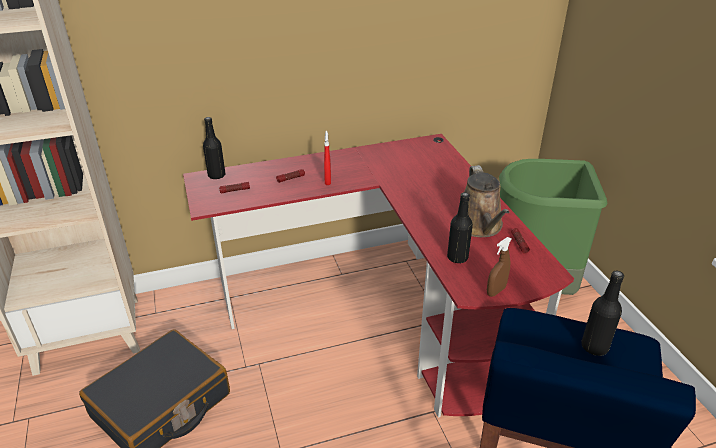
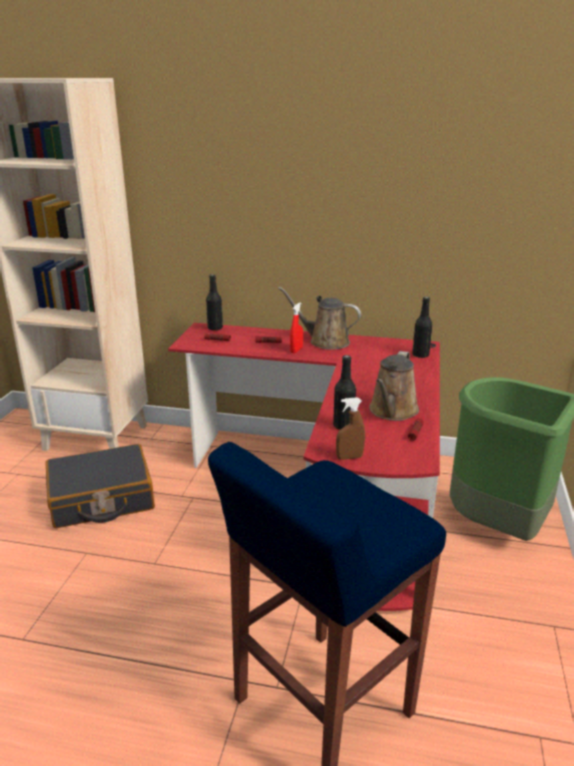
camera: 30 degrees right, 10 degrees down
(344, 161) = (325, 341): none -> brown watering can
(594, 347) = (368, 508): black bottle -> black bottle (420, 355)

